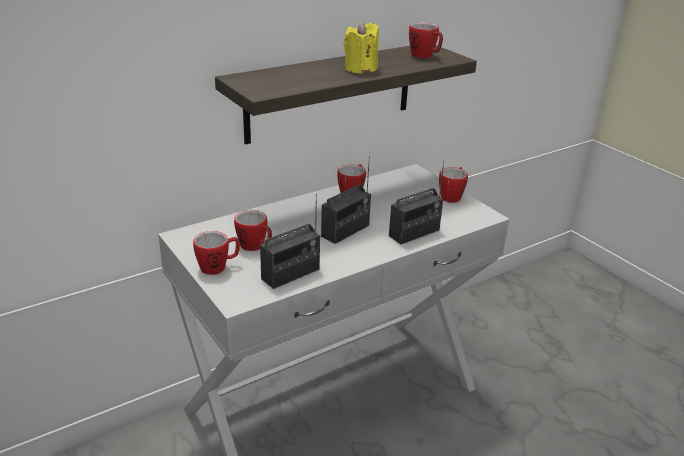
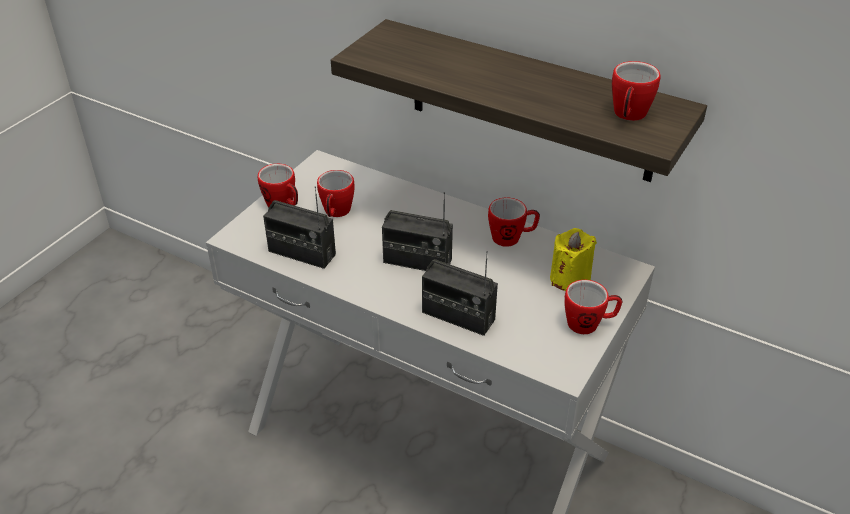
camera: 65 degrees right, 10 degrees up
(360, 69) = (511, 86): yellow candle -> yellow candle (570, 279)

